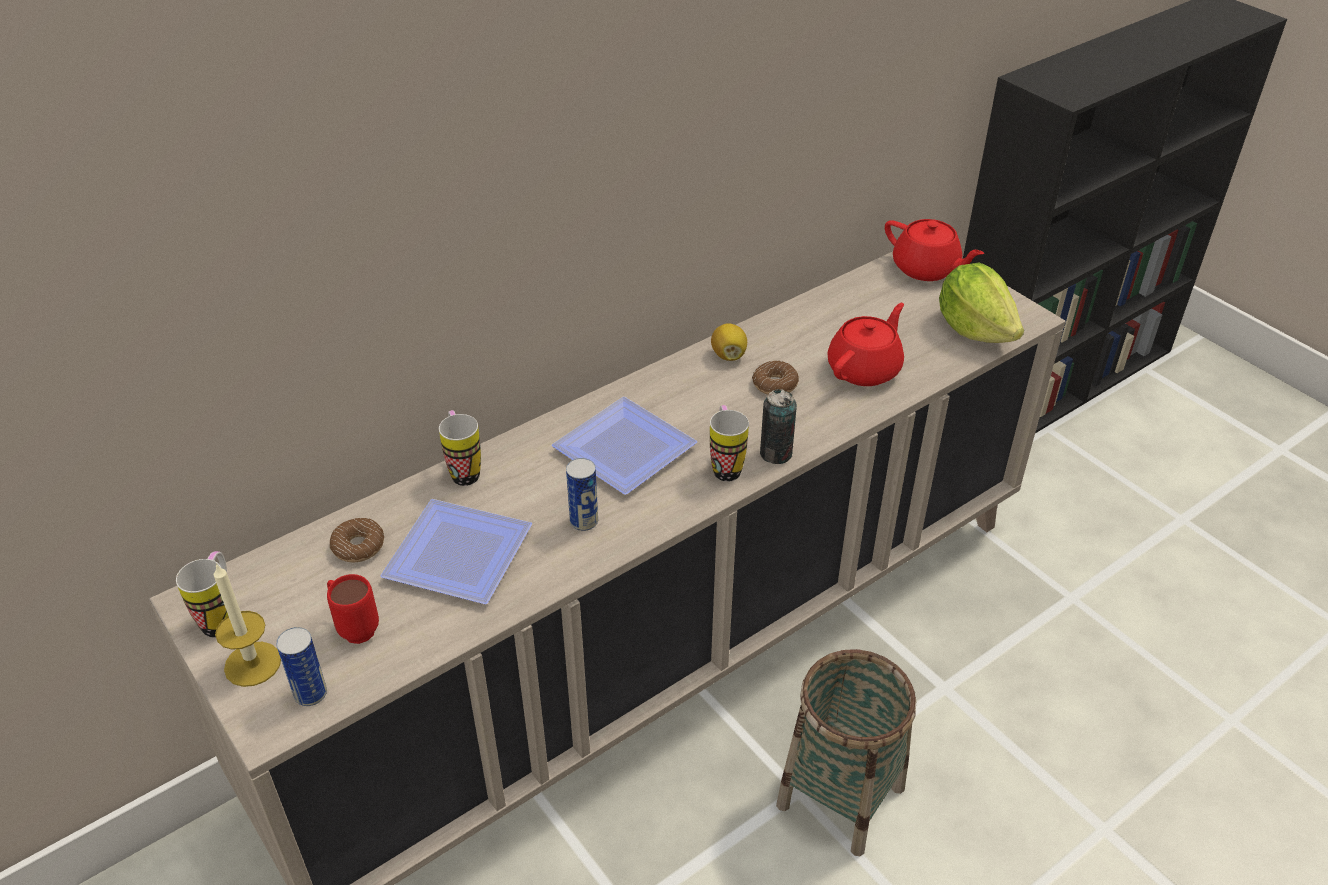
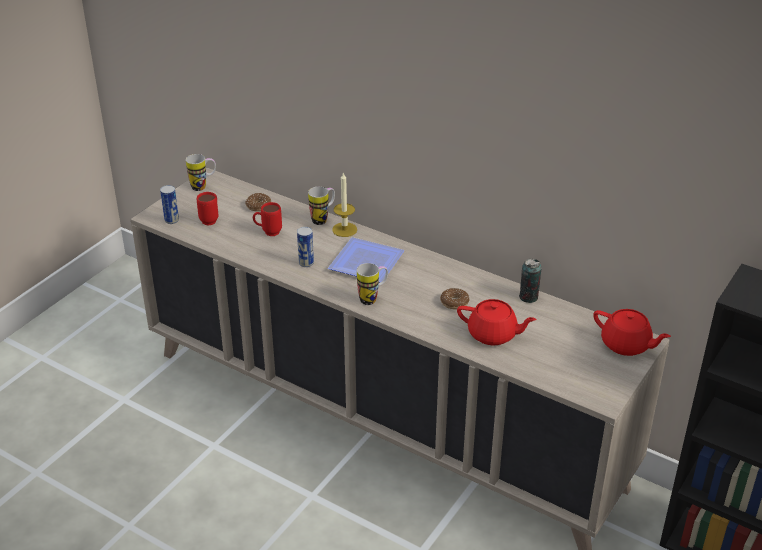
camera: 70 degrees right, 5 degrees down
(252, 664) = (181, 202): candle -> candle (344, 229)
(457, 551) = (268, 232): plate -> red mug
(728, 355) = (470, 280): lemon -> none
(776, 454) = (393, 314): can -> can (528, 297)
(840, 796) = (316, 515): basket -> none
(926, 269) = (626, 345): red teapot -> red teapot turned 75 degrees counterclockwise
(975, 329) = (571, 376): lettuce -> none

